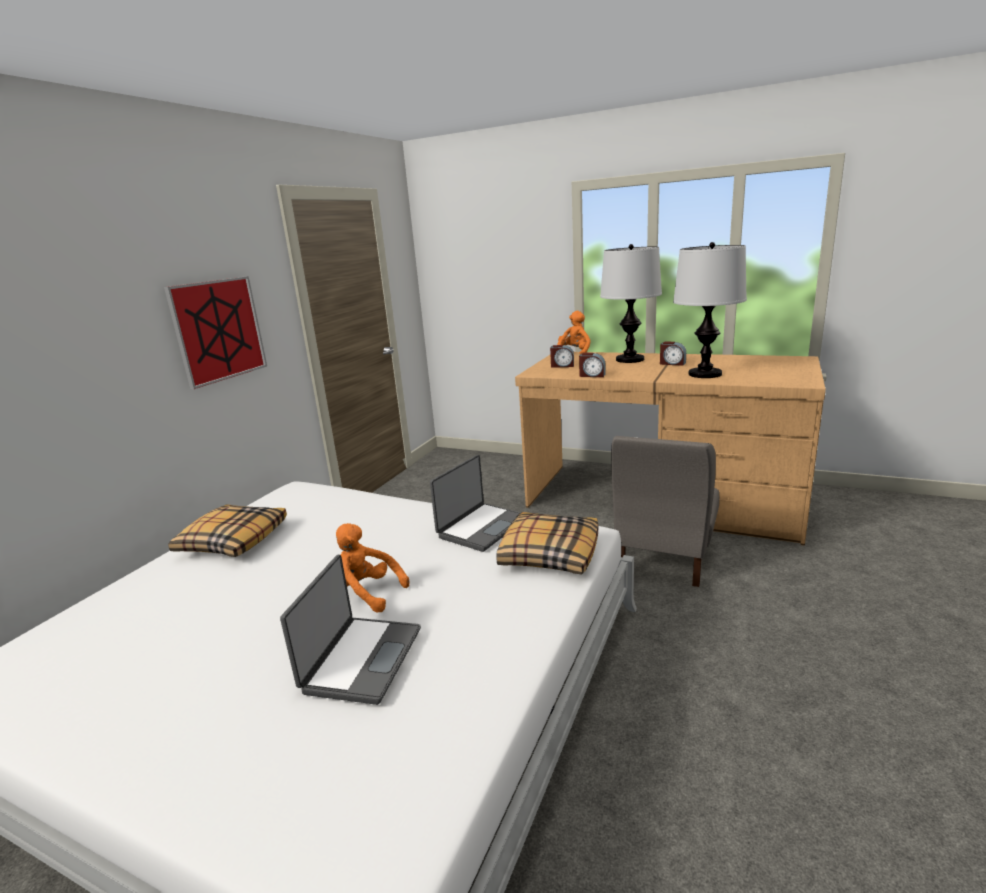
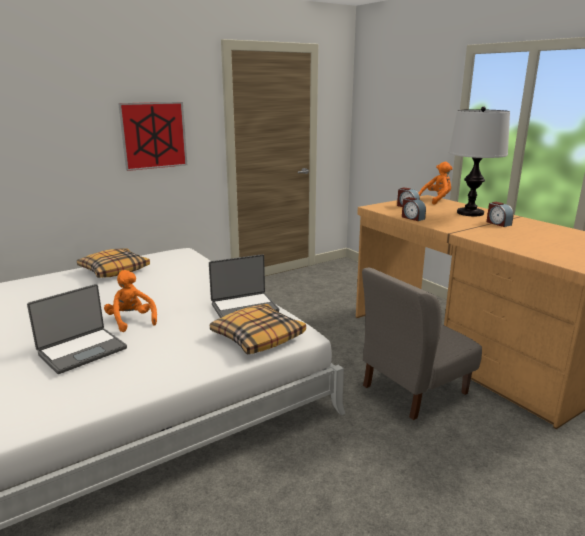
camera: 30 degrees right, 0 degrees up
(704, 374) = (504, 237): table lamp -> none

